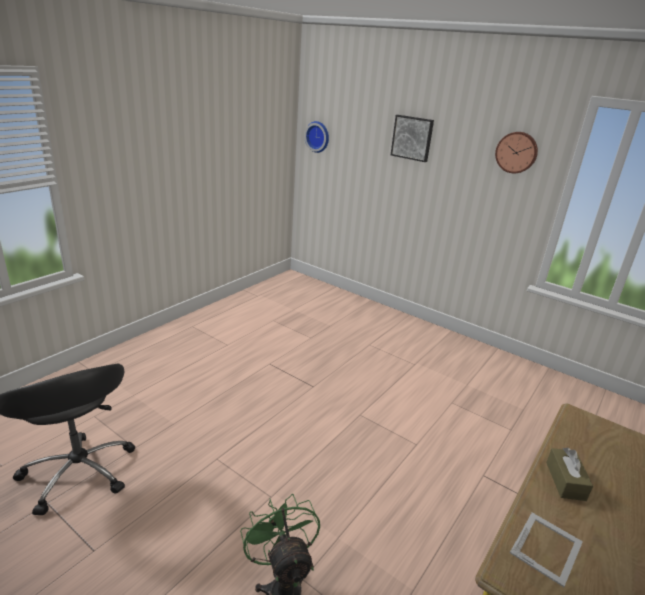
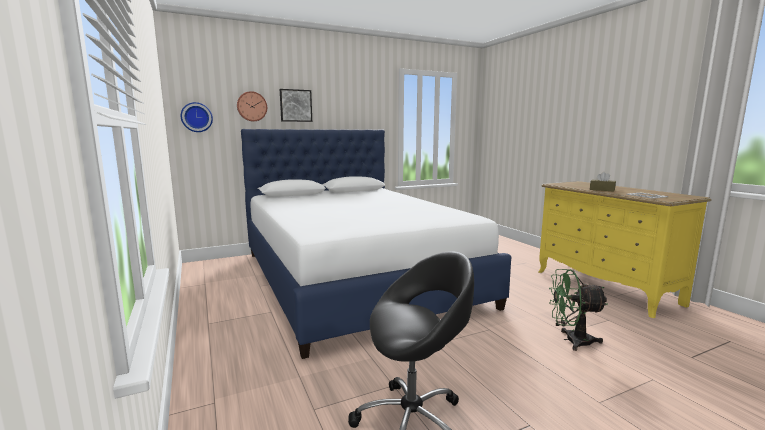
camera: 60 degrees left, 15 degrees down
(337, 364) = (355, 277): none -> white bed
(516, 152) = (369, 105): wall clock -> wall clock (252, 106)

